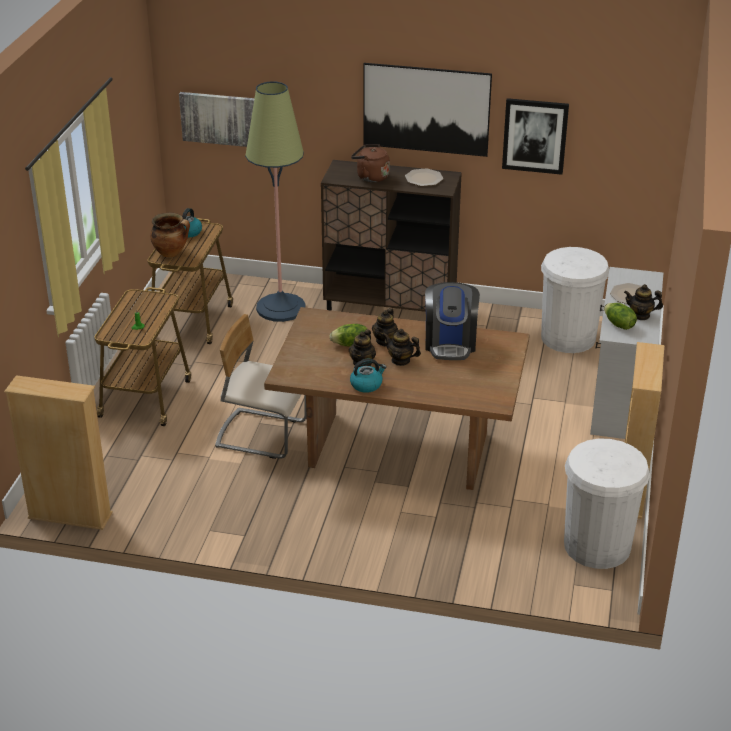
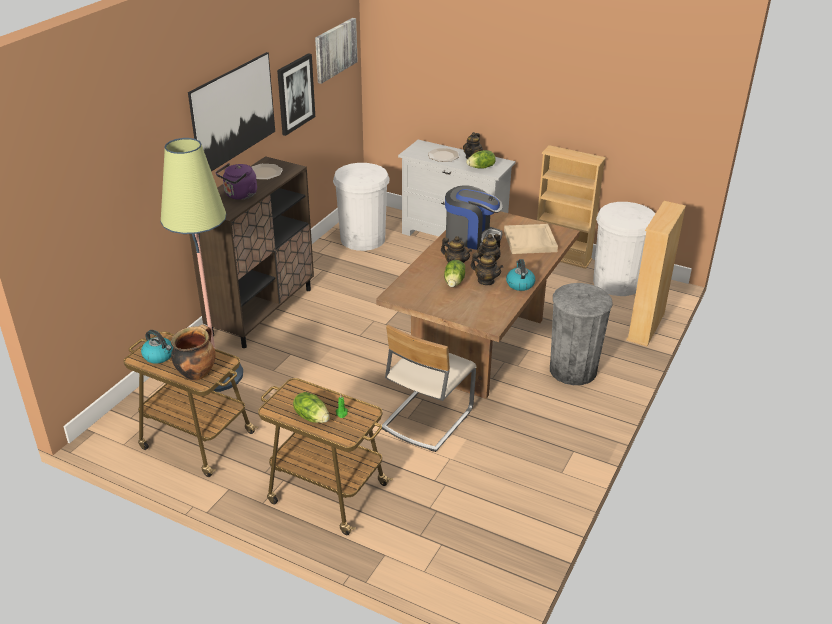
camera: 75 degrees left, 0 degrees up
(70, 516) = (517, 574): beige bookcase -> beige bookcase (646, 327)
(129, 314) = (312, 417): none -> lettuce
(220, 118) = (85, 233): picture -> picture (335, 49)
(370, 177) = (239, 195): brown kettle -> purple kettle
(384, 523) = (573, 370): none -> grey trash can
(464, 382) = (530, 241): none -> beige tray

